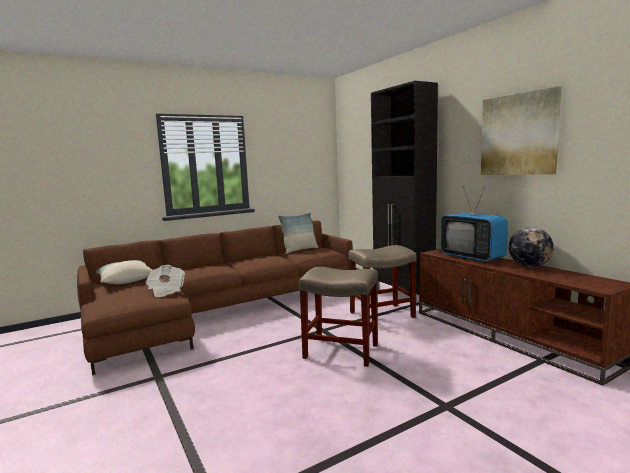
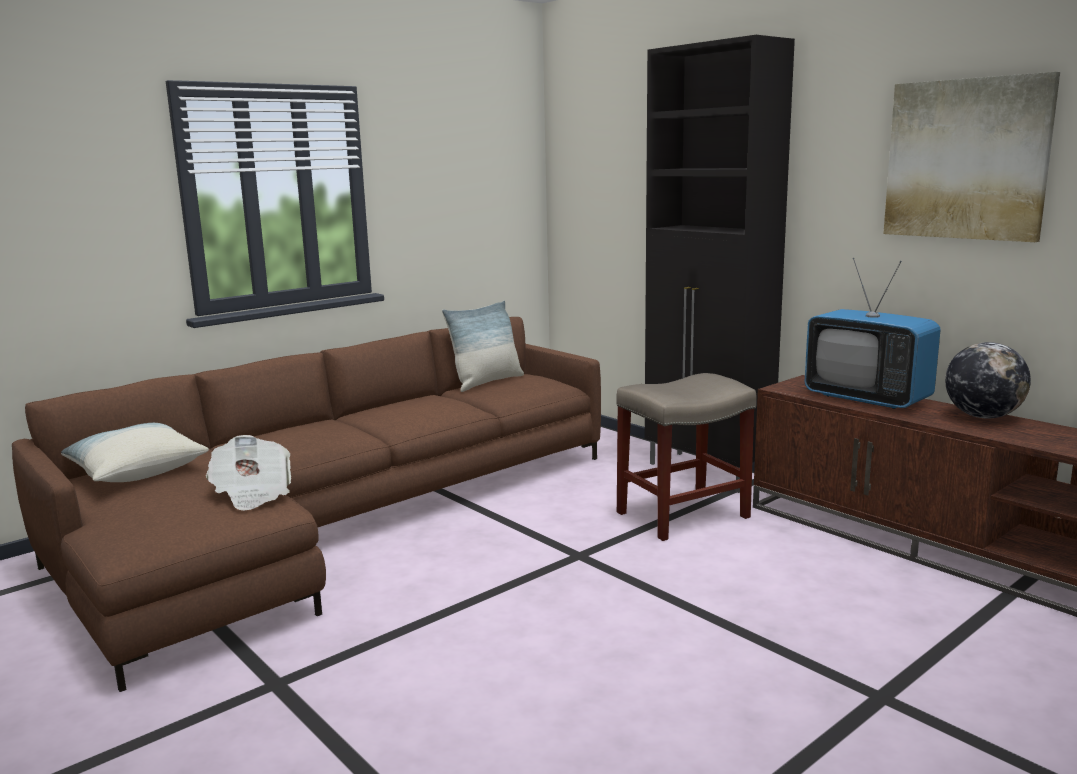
camera: 10 degrees left, 5 degrees up
(342, 351) = (639, 599): beige stool -> none

